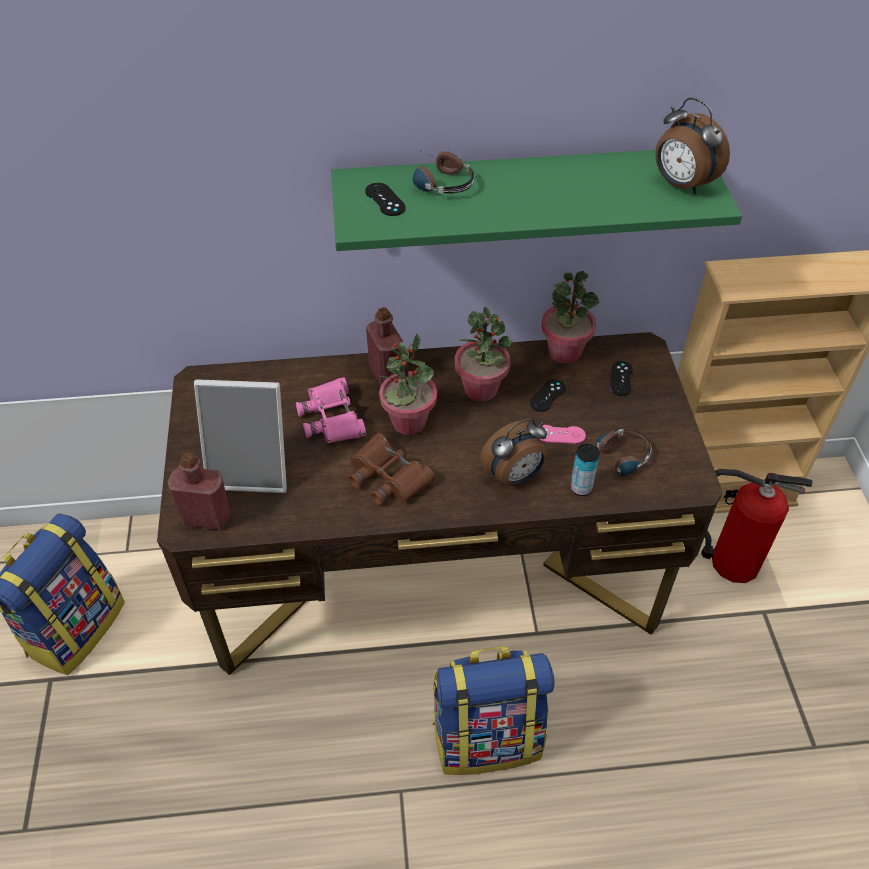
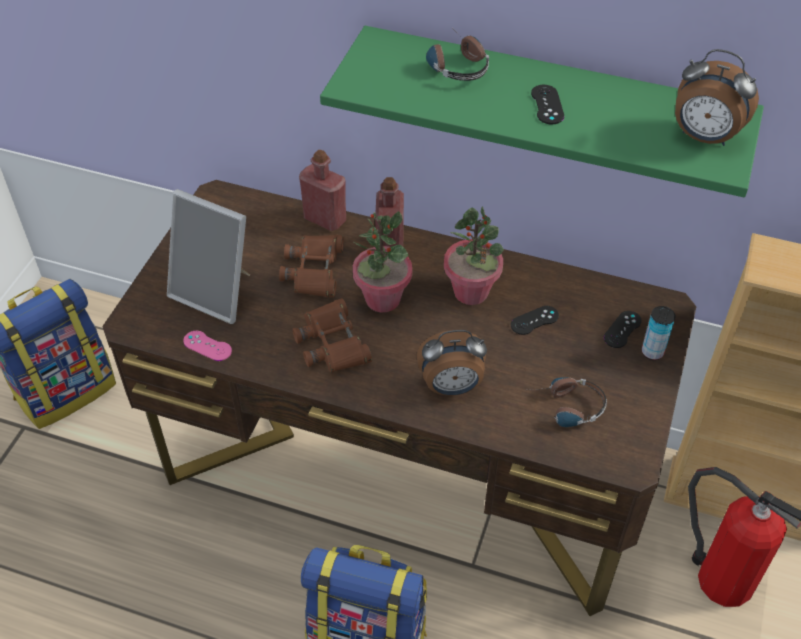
camera: 25 degrees right, 0 degrees up
(206, 517) = (153, 321): red bottle -> red bottle (325, 219)
(332, 418) = (314, 270): pink binoculars -> brown binoculars
(385, 200) = (392, 68): black game controller -> black game controller (547, 105)
(560, 434) = (523, 363): pink game controller -> pink game controller (207, 346)
(564, 352) = (579, 283): potted plant -> none
(581, 488) = (511, 422): can -> can (652, 352)
(681, 185) = (704, 137): alarm clock -> alarm clock turned 45 degrees counterclockwise

